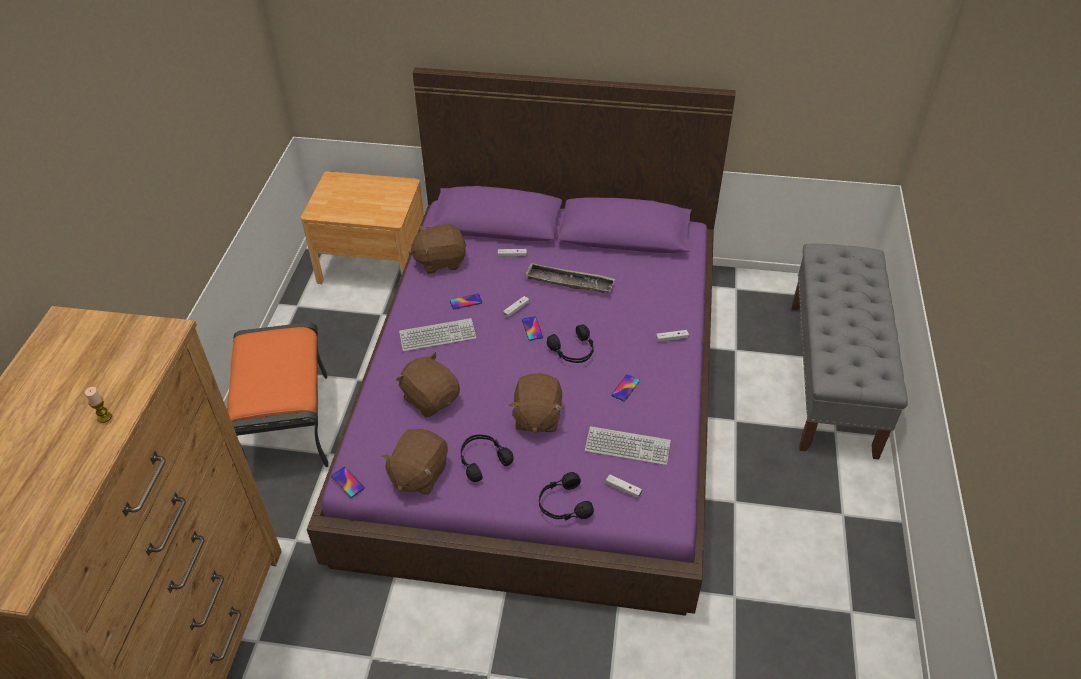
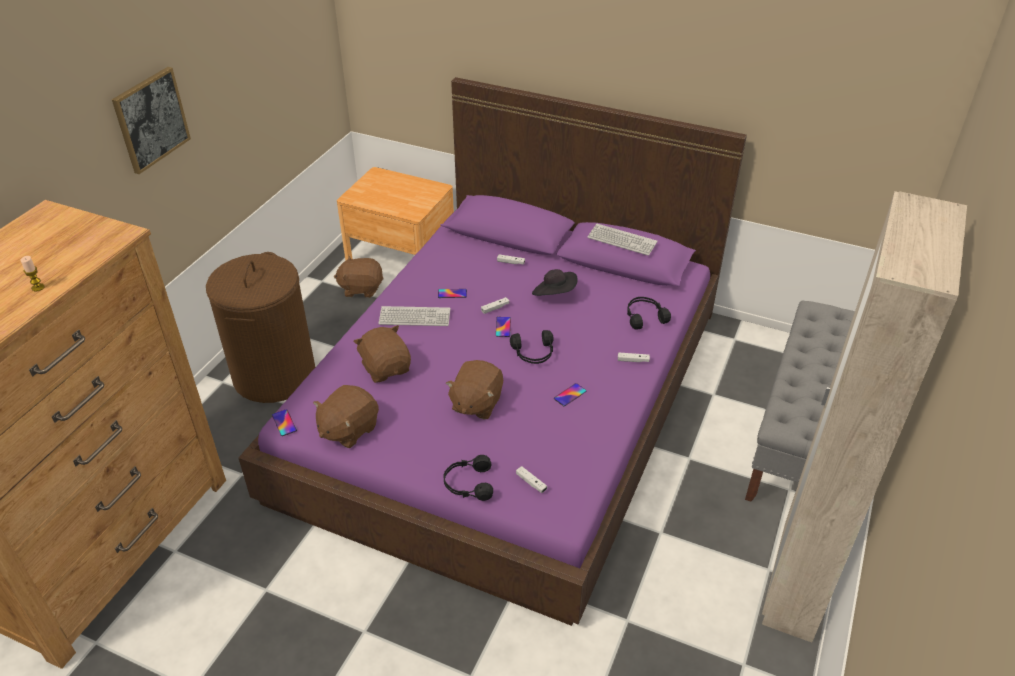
camera: 15 degrees right, 5 degrees down
(126, 183) = (151, 119): none -> picture
(287, 422) = (274, 375): orange ottoman -> brown laundry basket
(440, 261) = (444, 256): brown plush toy -> brown plush toy (361, 288)
(482, 460) = (410, 429): black headphones -> black headphones (644, 317)
(569, 282) = (554, 294): tray -> black hat
(627, 447) = (550, 447): keyboard -> keyboard (622, 240)
(870, 523) = (795, 584): none -> beige wardrobe

